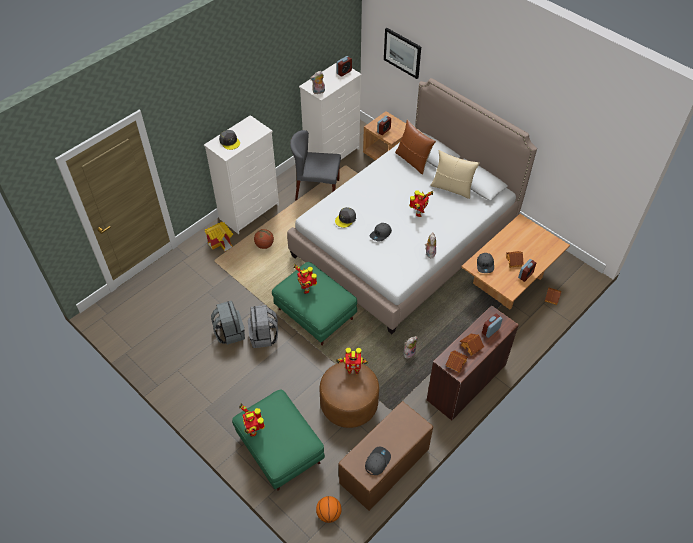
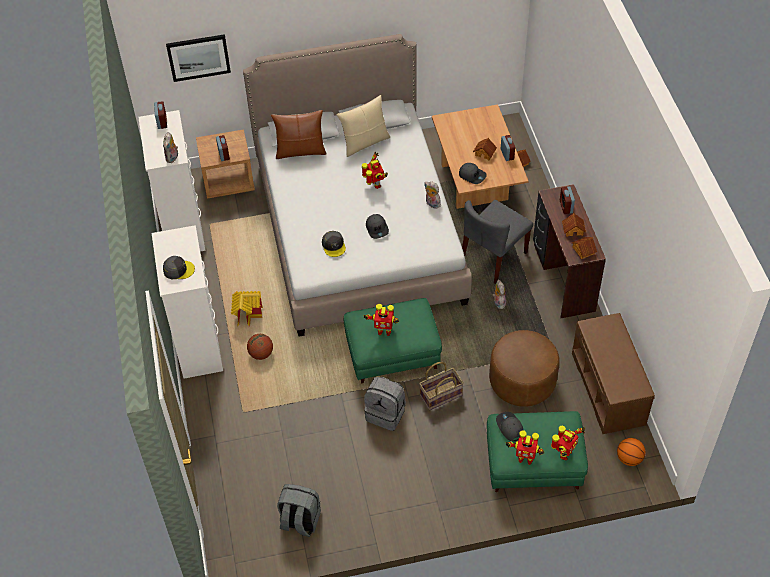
camera: 55 degrees left, 0 degrees up
(222, 243) = (223, 392): toy house -> toy house (248, 315)
(229, 332) = (357, 443): grey backpack -> grey backpack (300, 521)
(301, 359) = (440, 395): none -> basket
(317, 189) = (222, 267): grey chair -> grey chair (493, 257)
(352, 370) = (512, 343): toy robot -> toy robot (564, 454)
(377, 461) = (628, 373): grey cap -> grey cap (509, 427)

